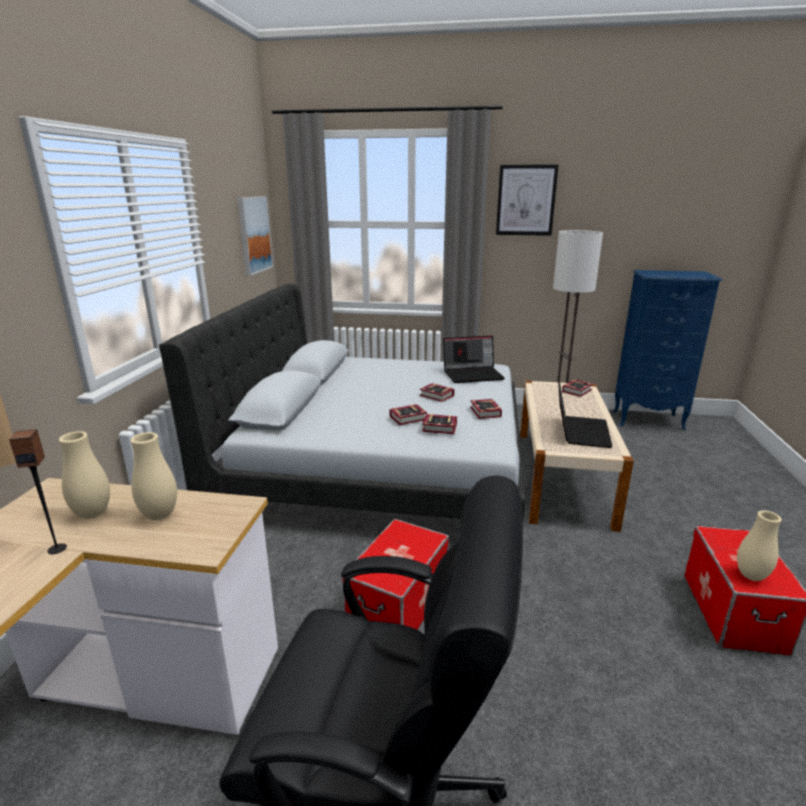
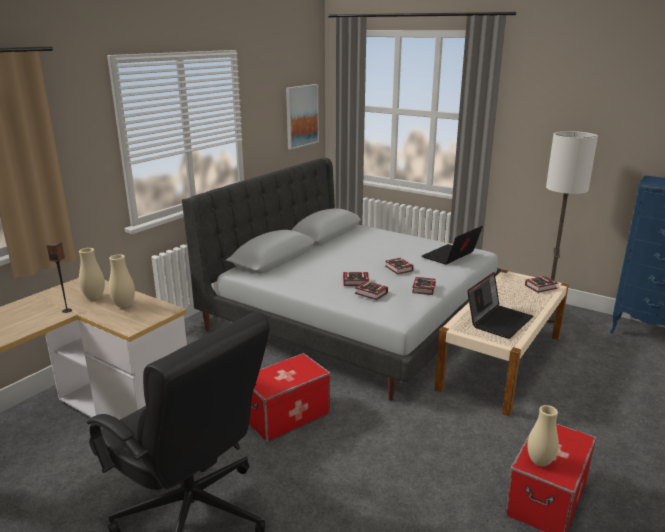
camera: 25 degrees right, 0 degrees up
(473, 374) = (450, 256): laptop -> laptop turned 120 degrees clockwise
(526, 200) = (538, 98): picture -> none

